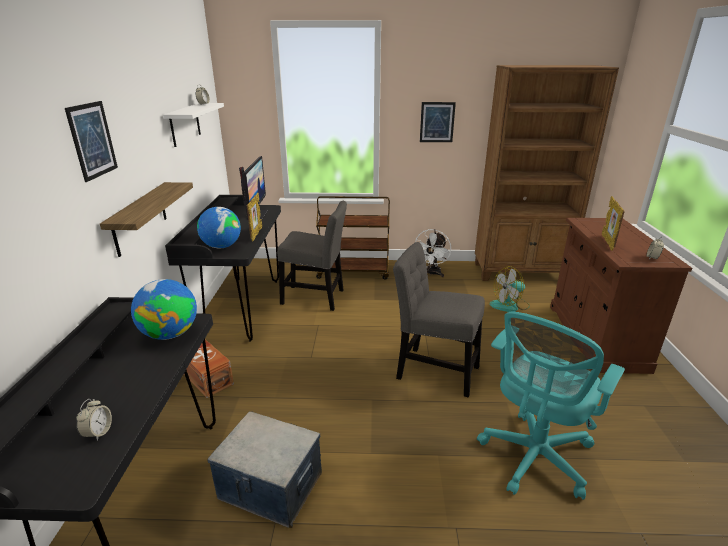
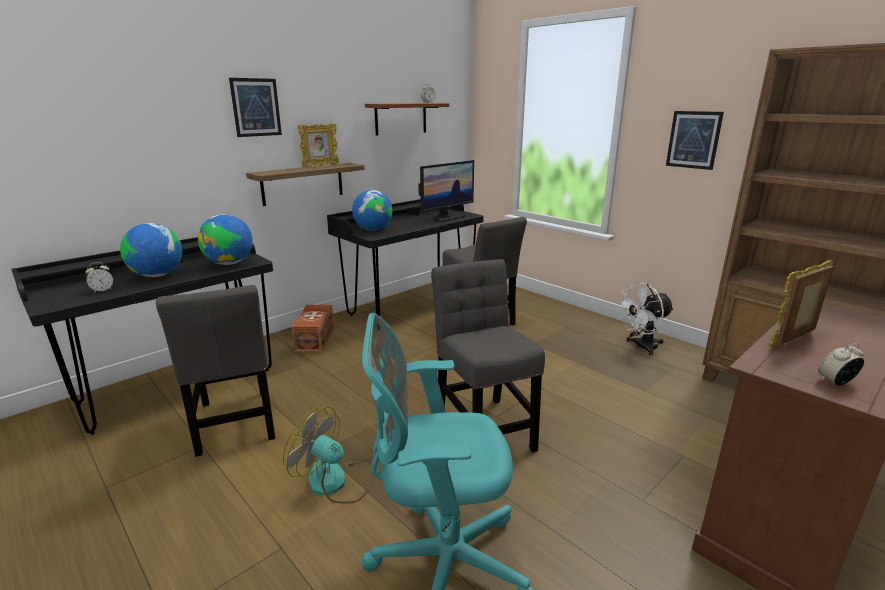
camera: 45 degrees right, 5 degrees down
(120, 383) = (157, 275): none -> globe
(185, 124) = (401, 118): white shelf -> brown shelf
(256, 234) = (414, 229): picture frame -> picture frame (320, 166)
(270, 486) = (235, 424): storage box -> grey chair
(354, 272) = (551, 314): brown cart -> none
(510, 305) = (696, 419): fan -> fan (336, 482)

